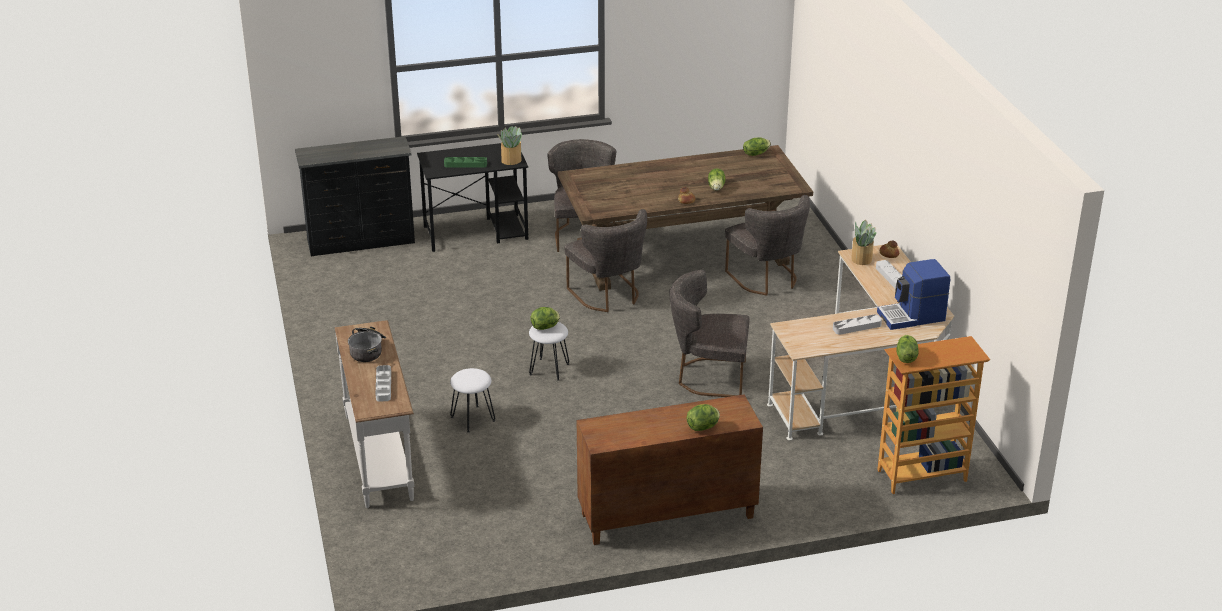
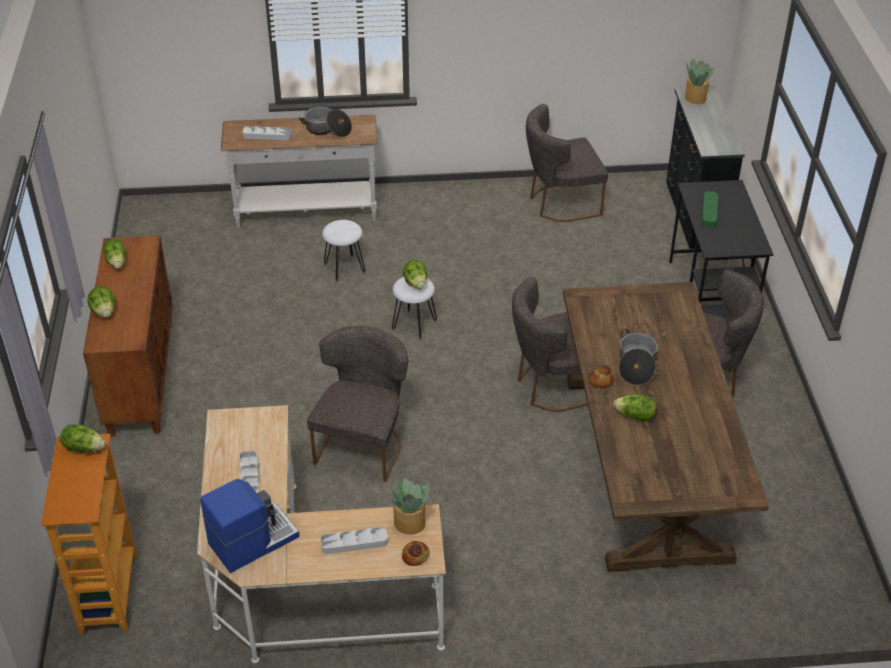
camera: 100 degrees right, 10 degrees up
(510, 160) = (719, 245): potted plant -> potted plant (695, 97)
(663, 189) = (636, 365): none -> cooking pot
(755, 153) = (738, 474): lettuce -> lettuce (117, 262)
(766, 280) = (569, 539): grey chair -> grey chair (560, 203)
(912, 317) = (252, 540): coffee machine -> coffee machine turned 60 degrees clockwise

